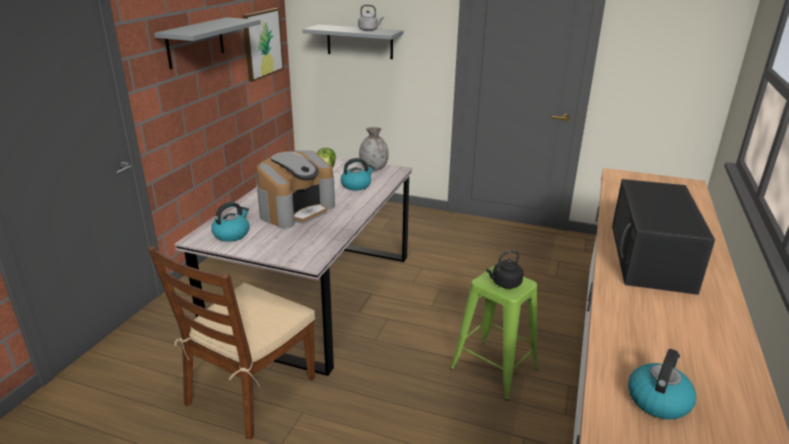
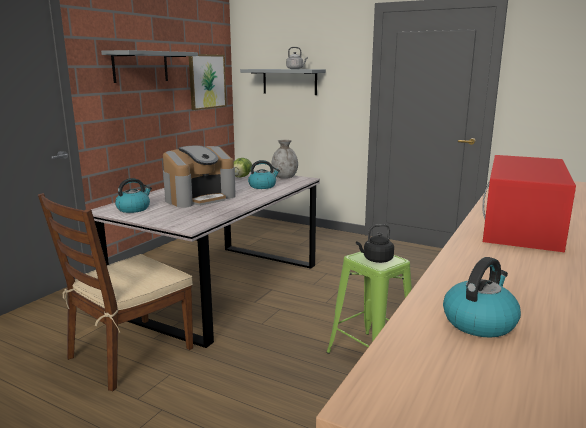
camera: 10 degrees right, 10 degrees down
(651, 257) = (522, 226): black microwave -> red microwave

